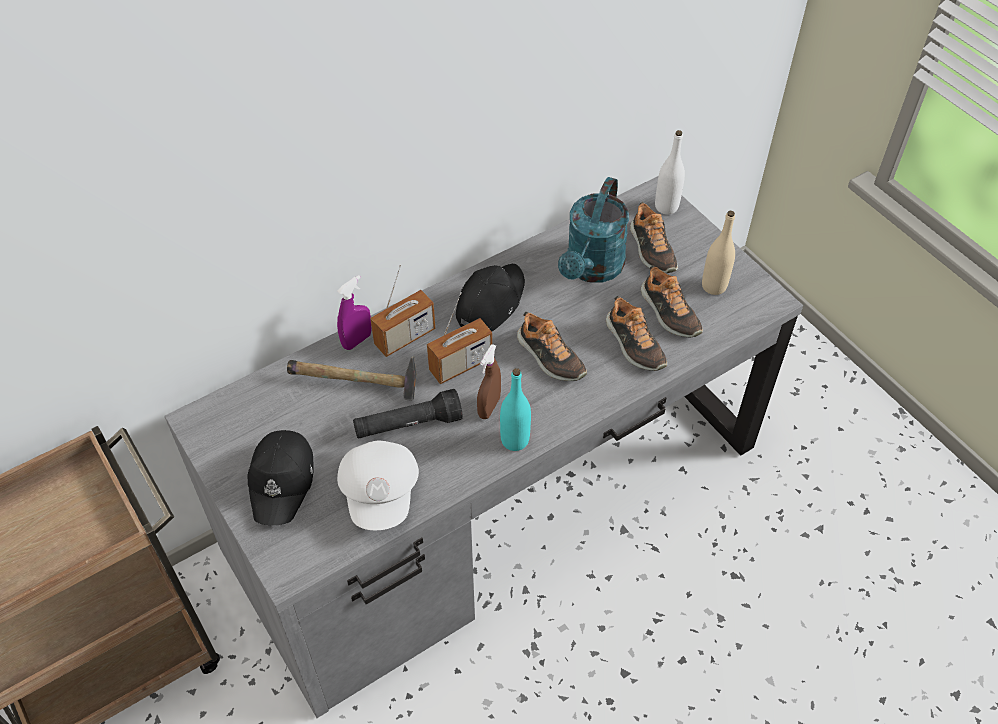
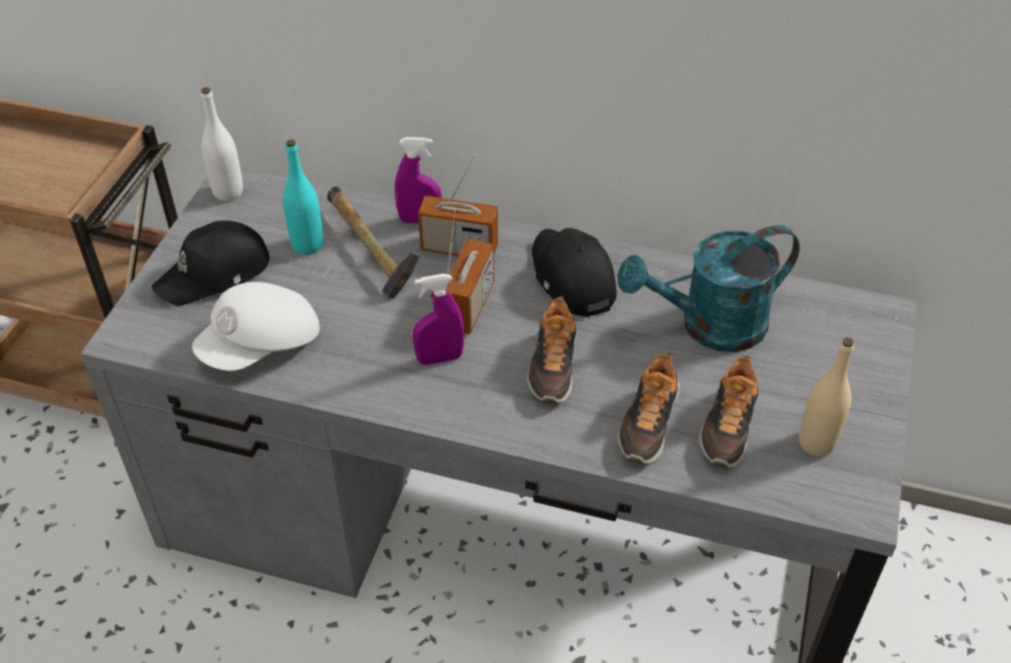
camera: 50 degrees right, 5 degrees down
(408, 425) = (358, 315): black flashlight -> none
(460, 365) = (469, 306): radio -> radio turned 90 degrees counterclockwise
(489, 407) = (440, 358): brown spray bottle -> purple spray bottle
(490, 302) = (571, 278): black cap -> black cap turned 105 degrees counterclockwise
(515, 440) = (419, 402): turquoise bottle -> turquoise bottle (307, 245)
(651, 249) = (799, 357): shoe -> none
(666, 207) = (877, 333): white bottle -> white bottle (228, 192)

